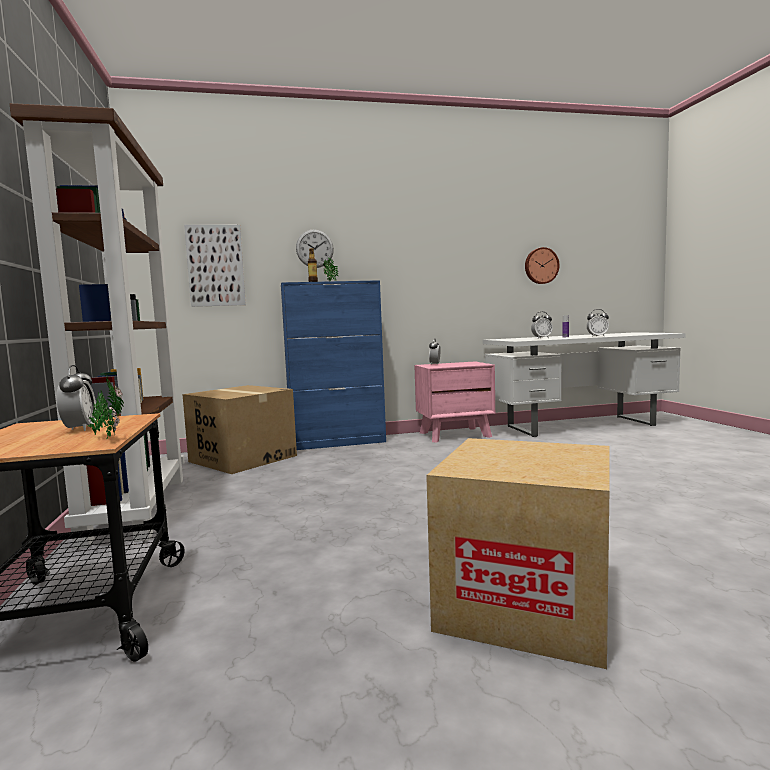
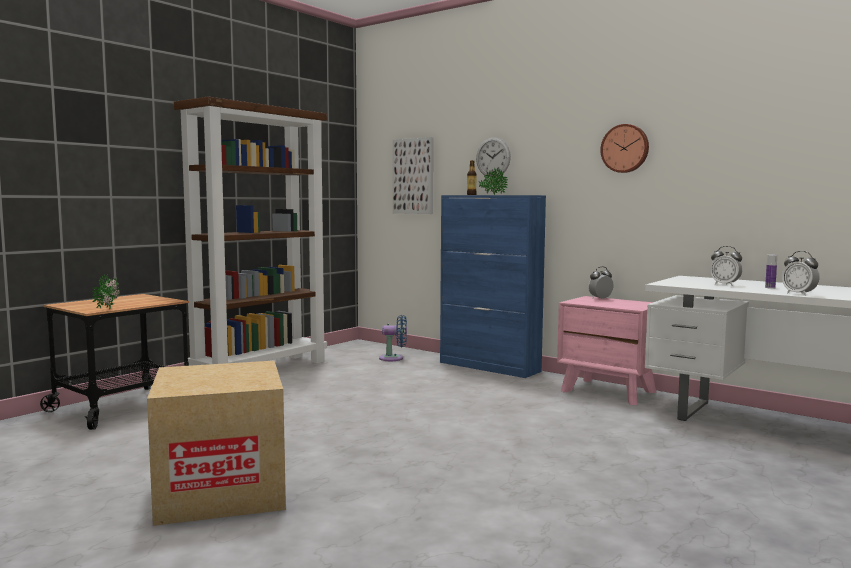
camera: 50 degrees right, 0 degrees up
(80, 429) = (130, 302): alarm clock -> none
(242, 458) = (394, 358): cardboard box -> blue fan
(541, 266) = (785, 174): wall clock -> wall clock (625, 148)

